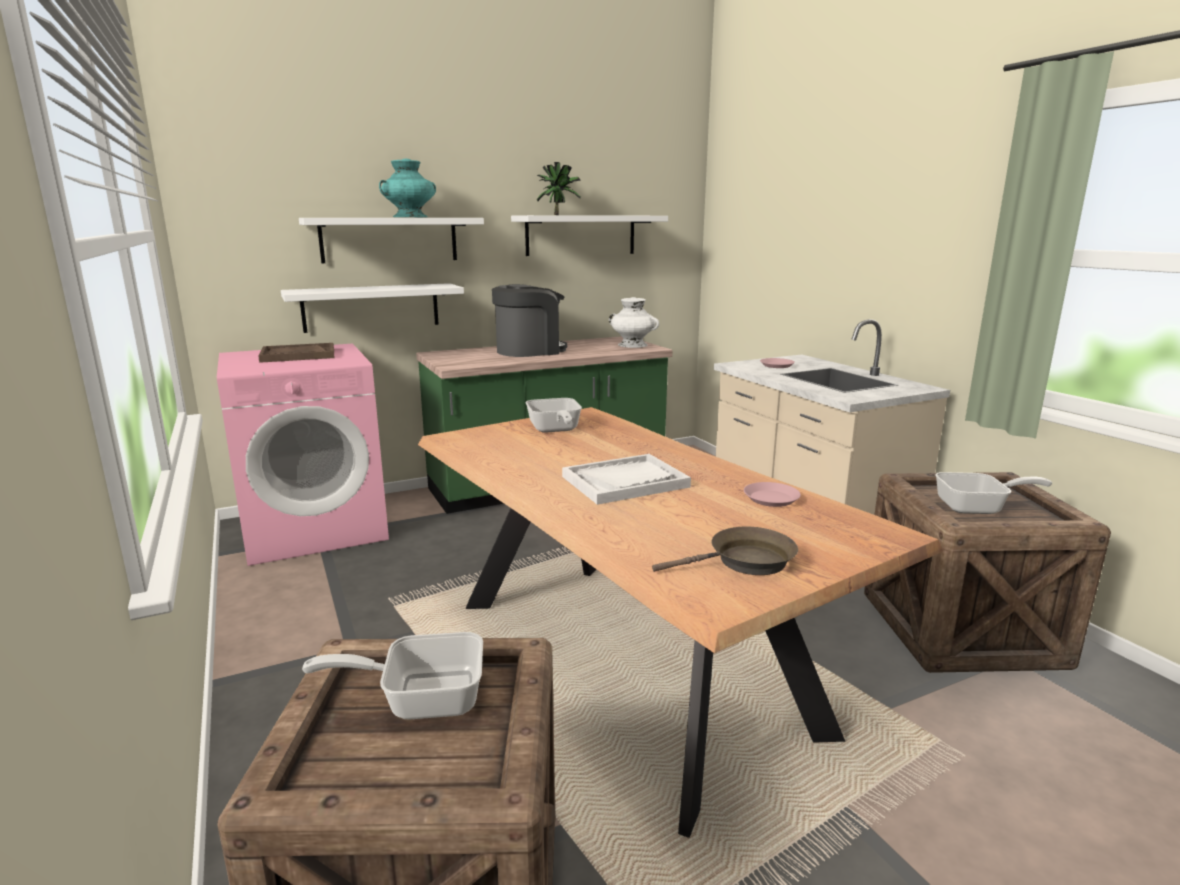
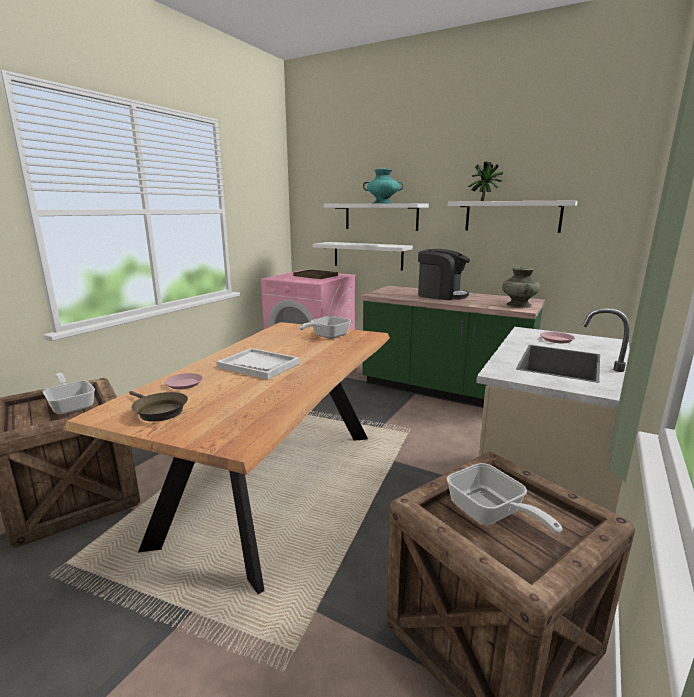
camera: 55 degrees right, 0 degrees up
(632, 345) = (519, 305): white vase -> turquoise vase
(771, 499) = (270, 401): pink plate -> pink plate (184, 384)

